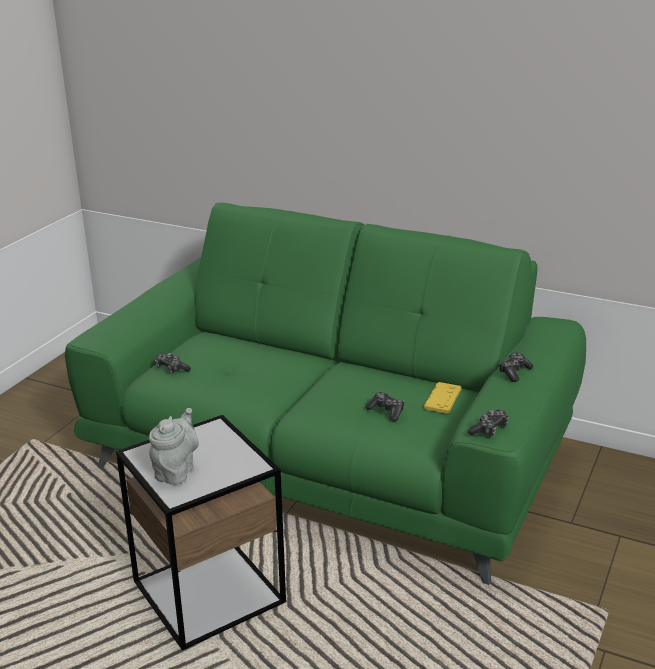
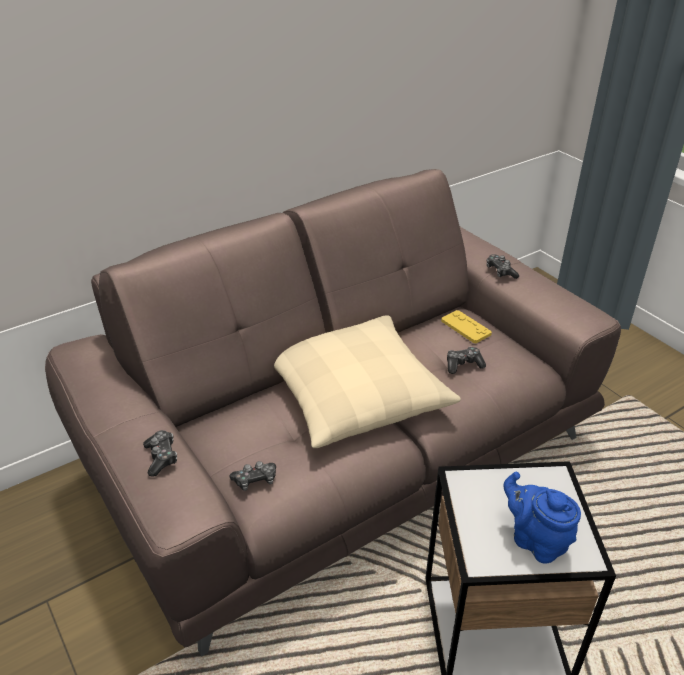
camera: 60 degrees left, 10 degrees up
(176, 470) = (535, 540): grey teapot -> blue teapot
(299, 376) = (354, 392): none -> beige pillow
(330, 457) = (342, 452): green sofa -> brown sofa
(489, 429) = (584, 318): game controller -> game controller (161, 457)

